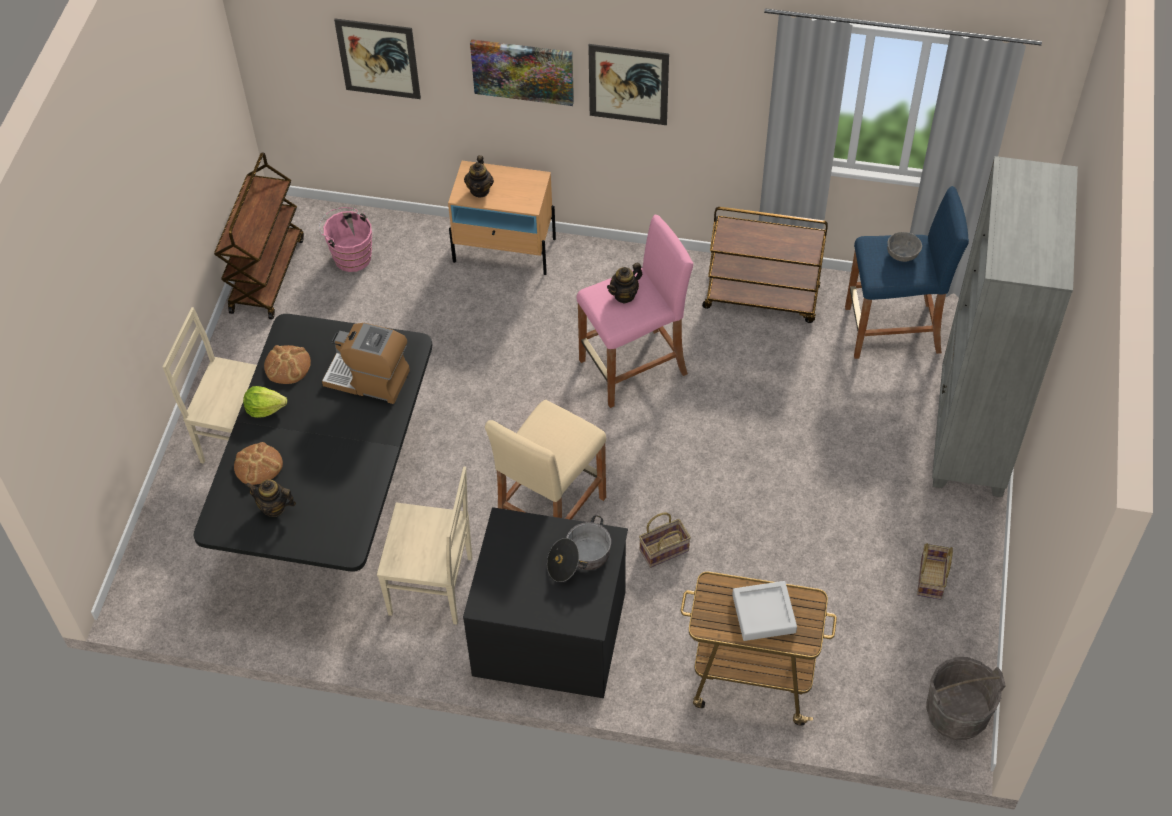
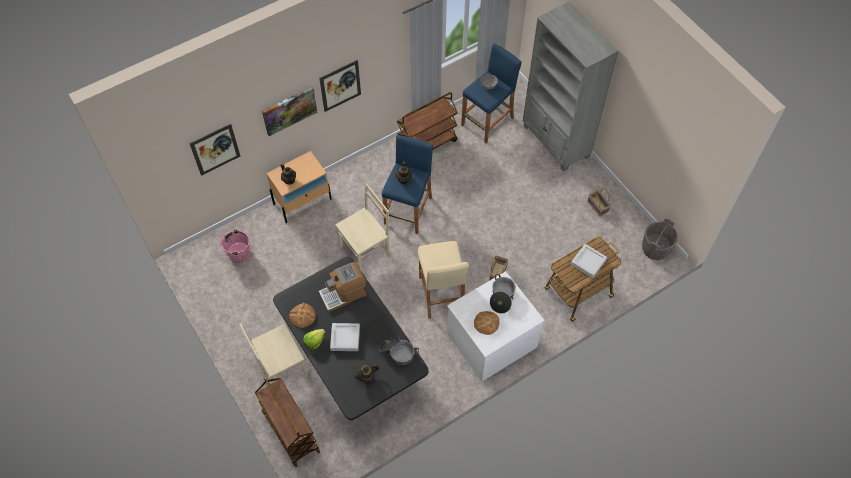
camera: 45 degrees left, 5 degrees up
(258, 465) = (340, 366): bread -> bread (486, 323)
(267, 274) = (208, 290): brown cart -> brown cart (290, 431)
(305, 436) = (345, 338): none -> grey tray
(347, 509) = (397, 353): none -> cooking pot
(434, 586) = (428, 360): beige chair -> beige chair (366, 250)
(550, 631) = (491, 339): black dresser -> white dresser
(633, 368) = (408, 210): pink stool -> blue stool

